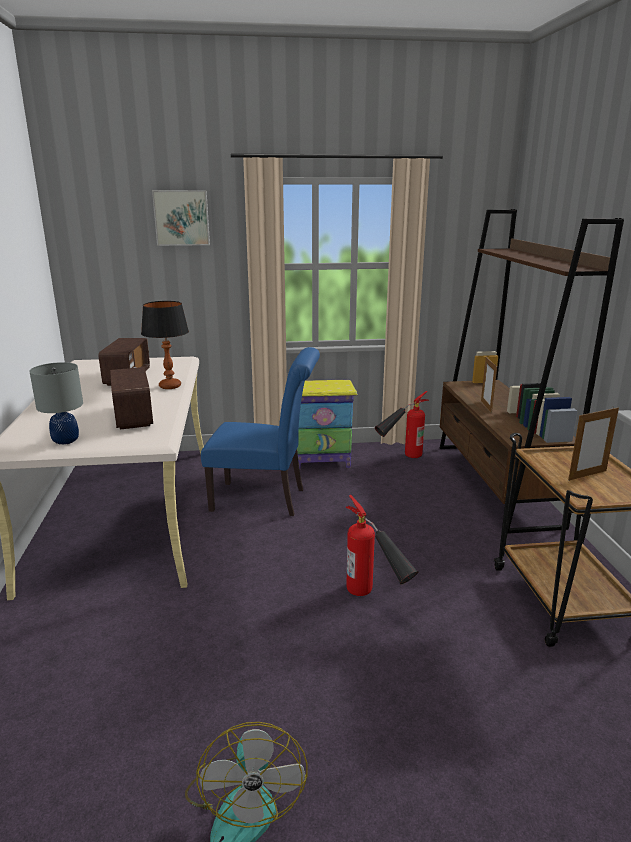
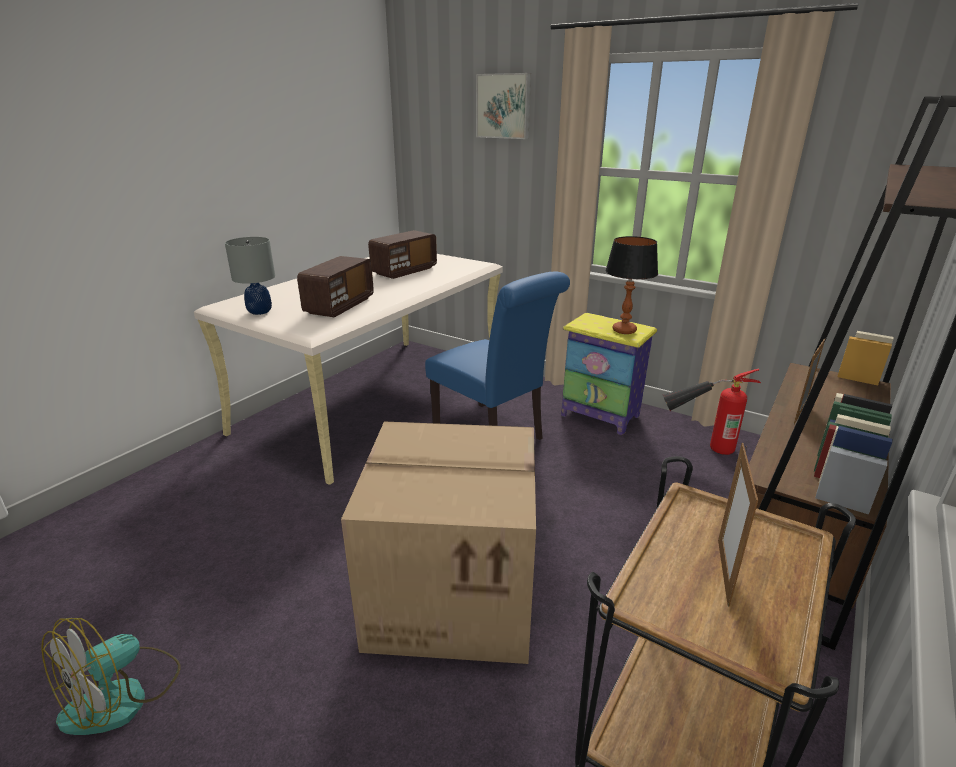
camera: 40 degrees right, 5 degrees up
(169, 386) = (419, 286): table lamp -> table lamp (624, 330)
(375, 601) = (455, 590): fire extinguisher -> cardboard box
(587, 475) = (723, 571): picture frame -> picture frame turned 90 degrees clockwise

